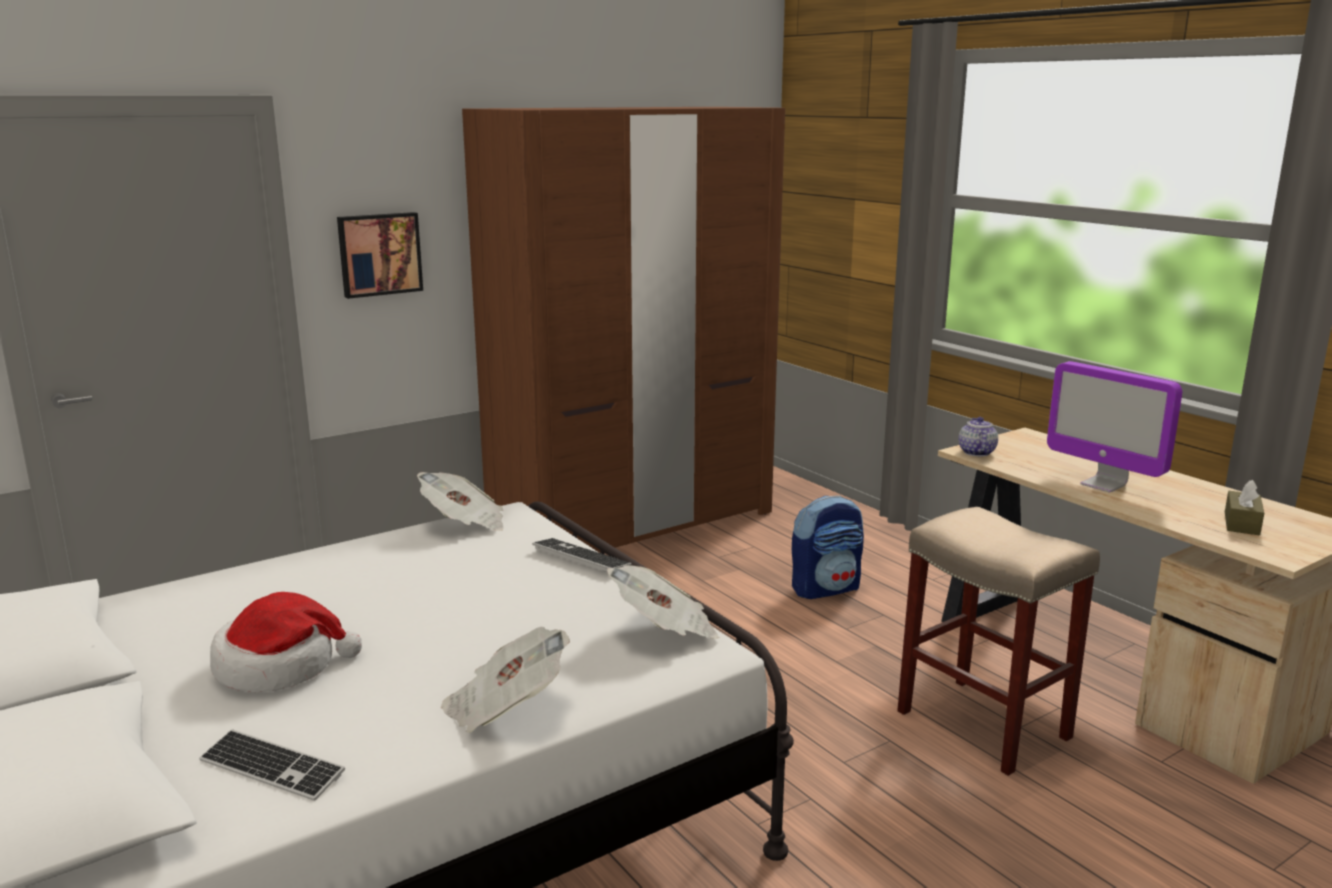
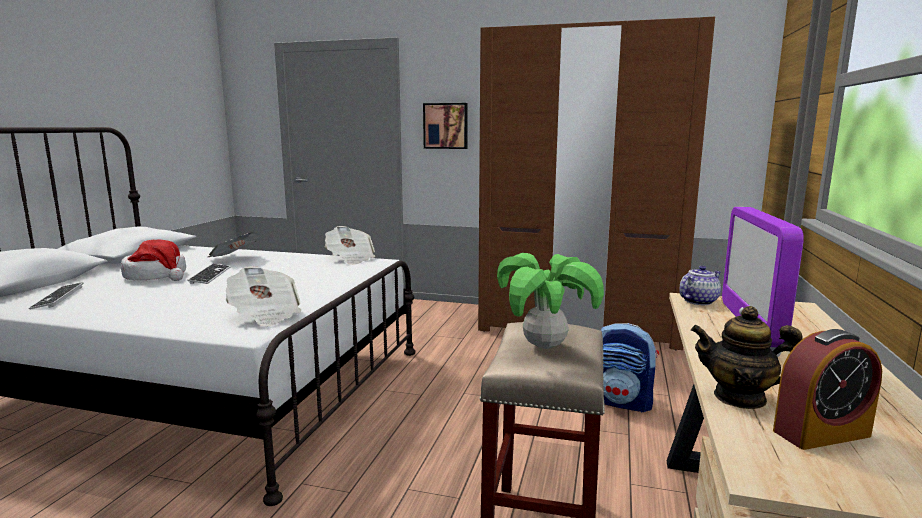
camera: 50 degrees right, 5 degrees down
(505, 707) = (140, 312): newspaper -> newspaper (235, 259)
(581, 557) = (339, 281): keyboard -> keyboard (210, 275)
(1001, 535) = (544, 345): none -> potted plant
(1177, 519) = (740, 397): none -> teapot
(1241, 523) = (821, 433): brown tissue box -> alarm clock

